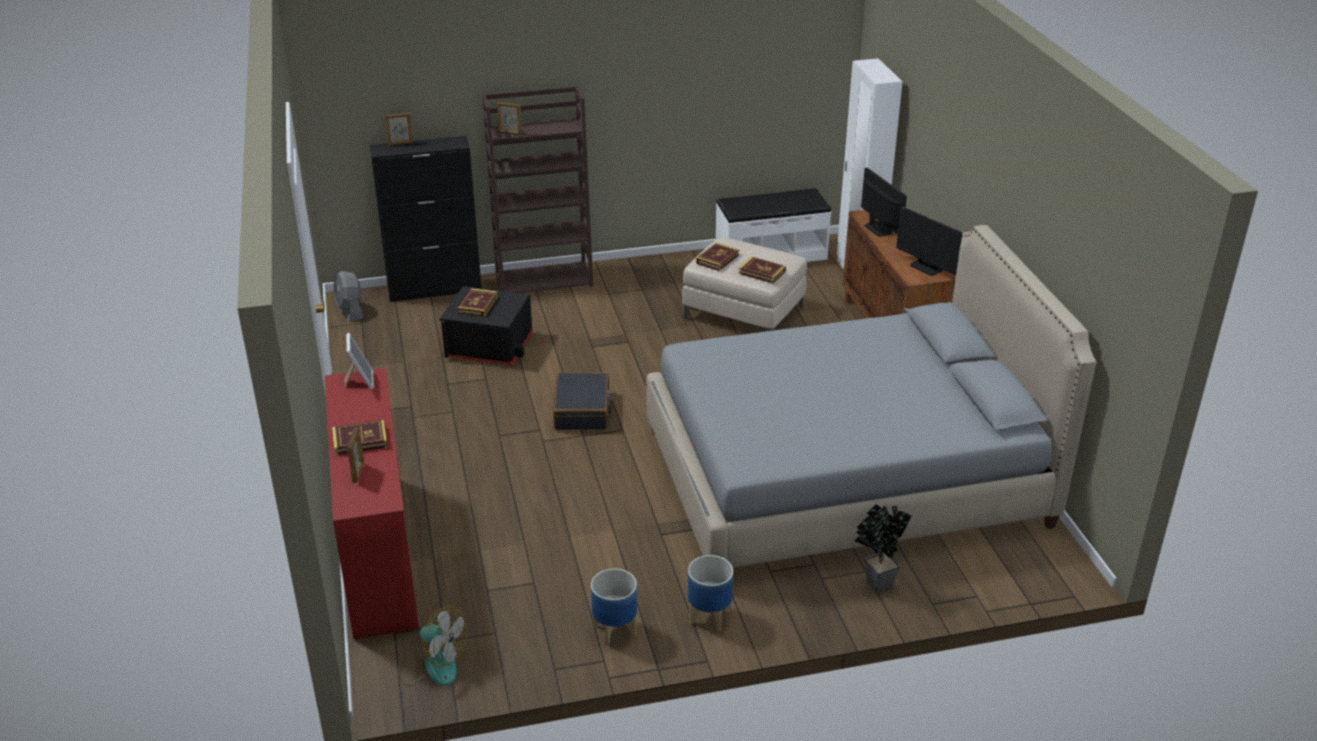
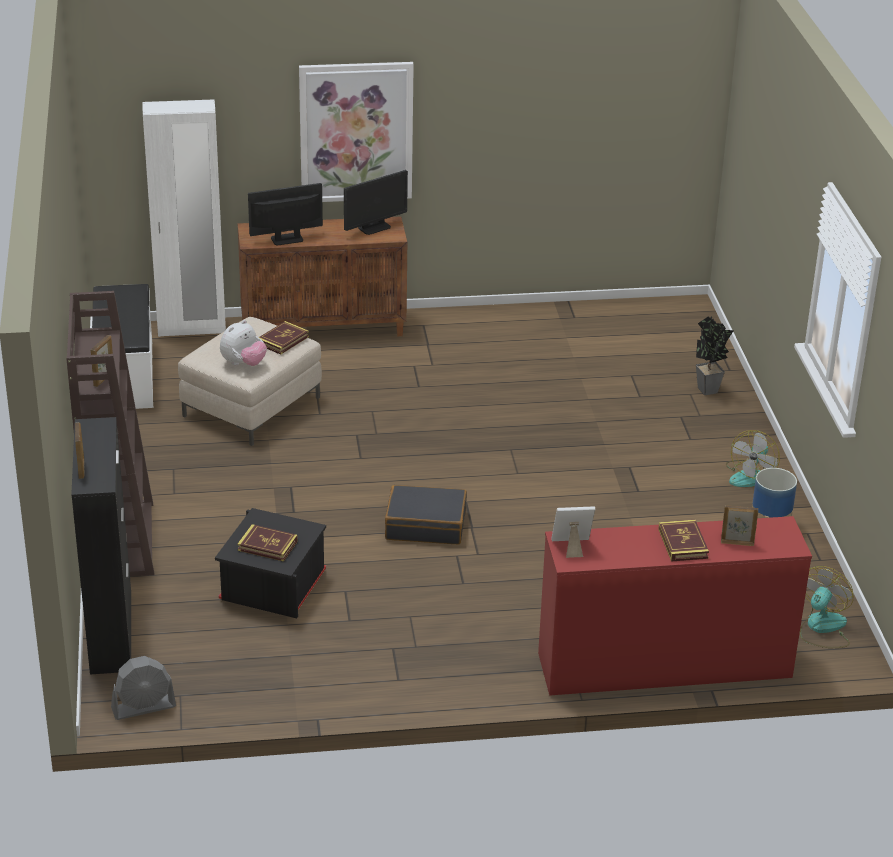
camera: 85 degrees left, 0 degrees up
(709, 617) = (750, 475): planter -> fan
(717, 259) = (243, 363): book -> plush toy
(843, 476) = (558, 386): grey bed -> none
(955, 173) = (356, 132): none -> picture

